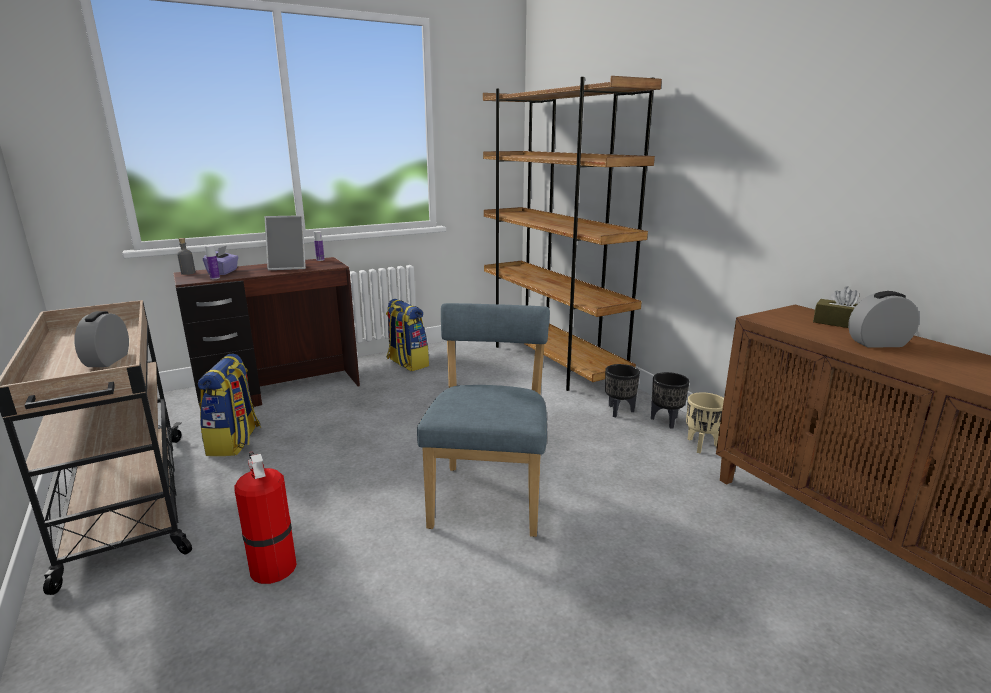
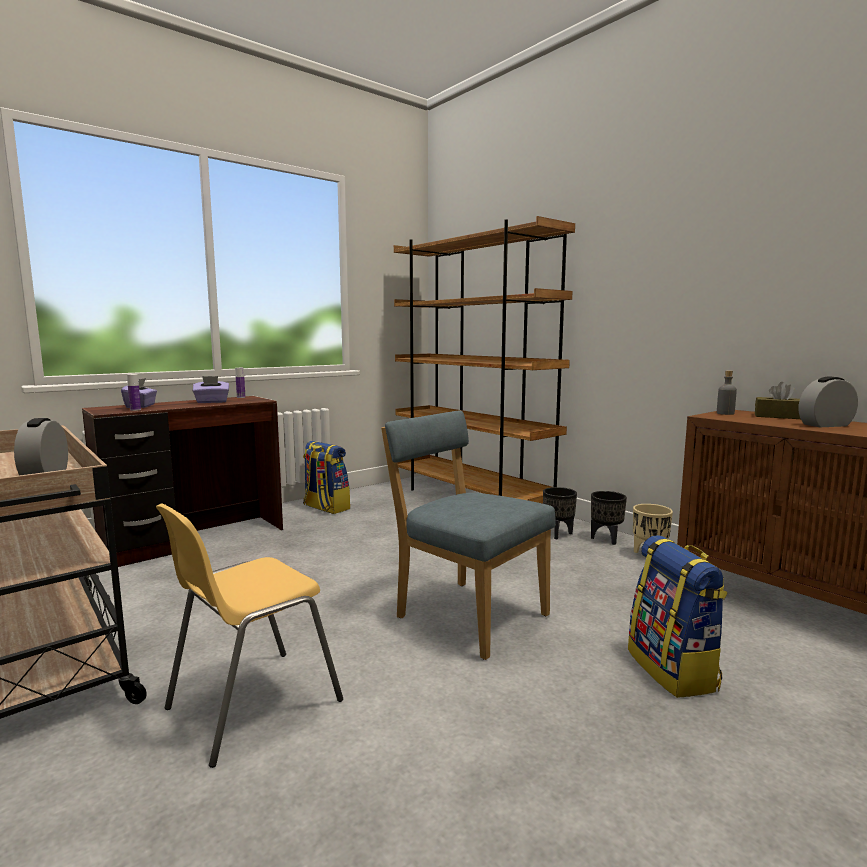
camera: 10 degrees left, 10 degrees down
(188, 273) = (100, 407): grey bottle -> grey bottle (725, 413)
(234, 442) = (158, 589): backpack -> backpack (673, 670)
(272, 566) = (251, 704): fire extinguisher -> yellow chair
(289, 267) = (212, 402): picture frame -> purple tissue box
(489, 495) = (466, 614): blue chair -> blue chair turned 45 degrees counterclockwise

